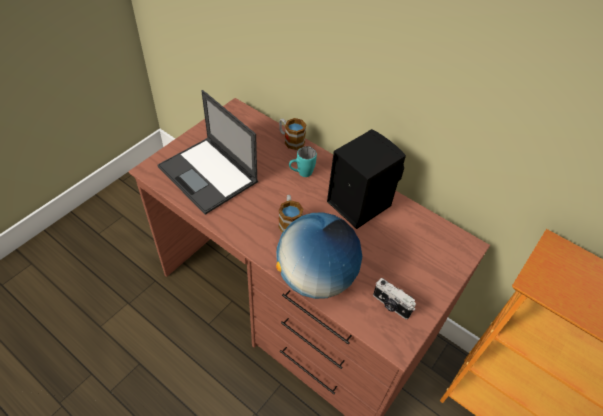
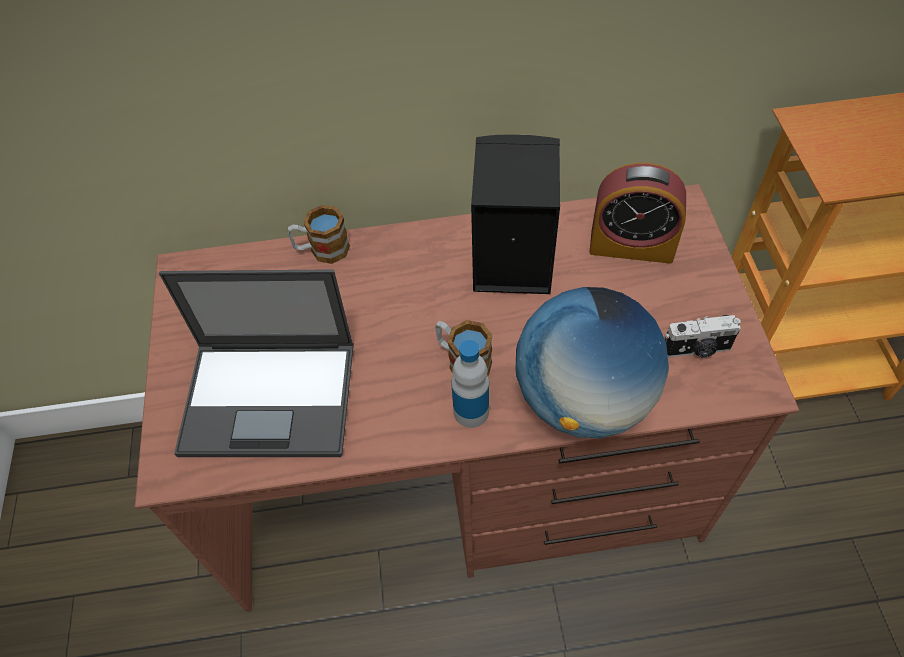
camera: 40 degrees left, 5 degrees up
(268, 242) = (471, 411): none -> bottle
(301, 173) = (394, 283): turquoise mug -> none
(419, 241) = (631, 245): none -> alarm clock

